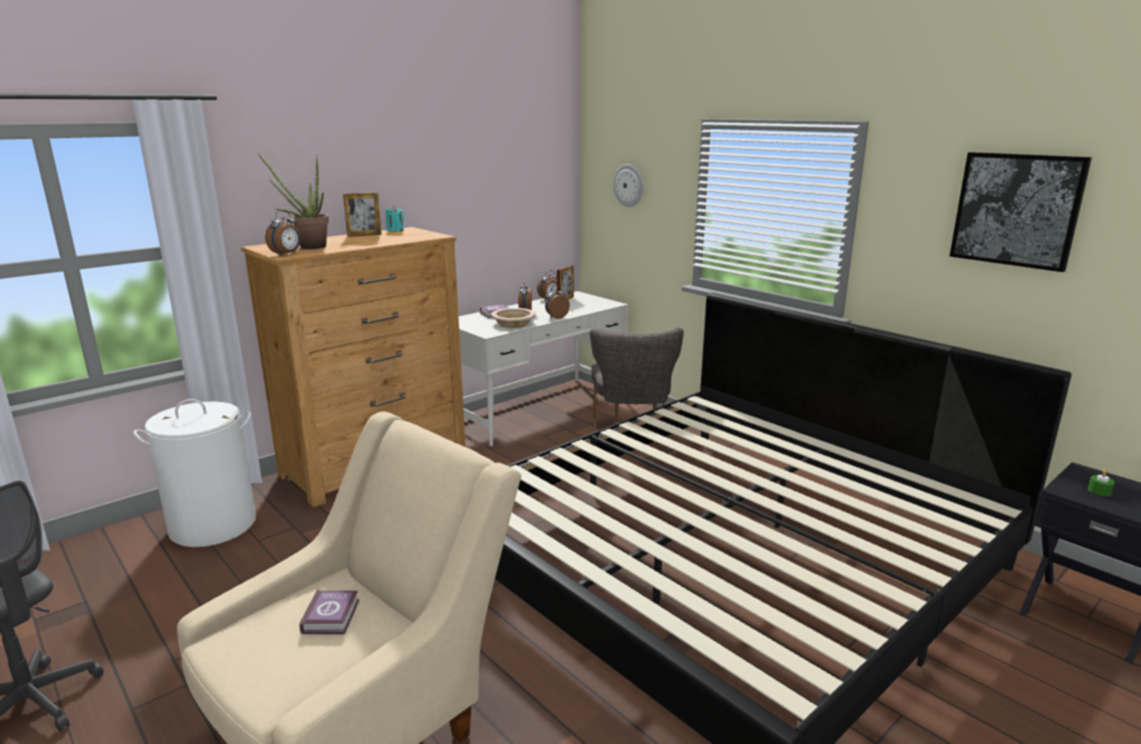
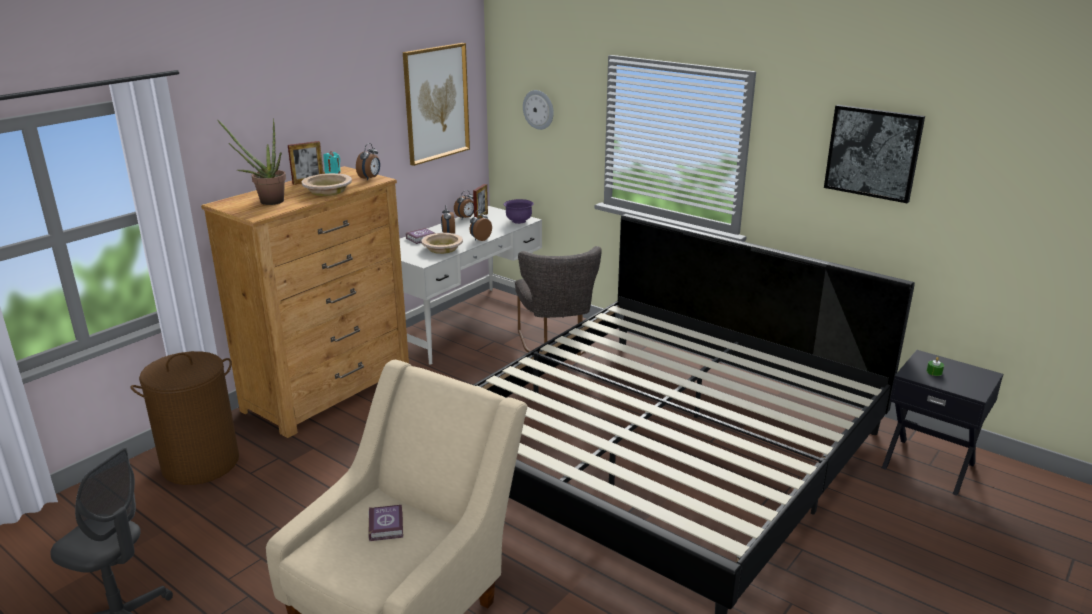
camera: 10 degrees left, 5 degrees up
(213, 525) = (201, 463): white laundry basket -> brown laundry basket
(286, 254) = (255, 214): alarm clock -> alarm clock (370, 178)
(377, 241) = (328, 191): none -> beige bowl
(521, 175) = (436, 103): none -> picture
(603, 304) = (518, 221): none -> purple bowl

